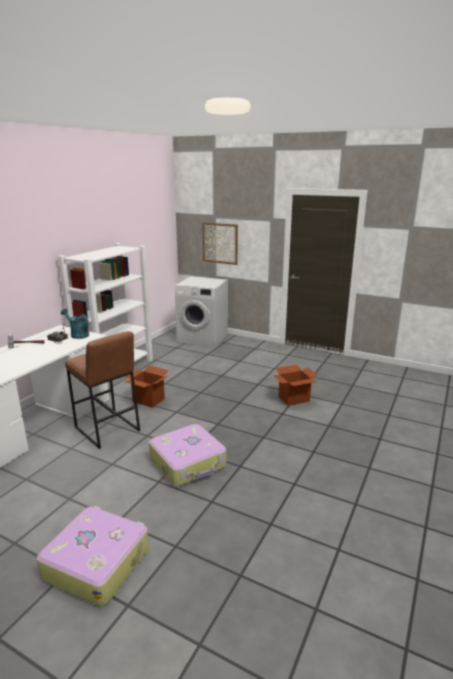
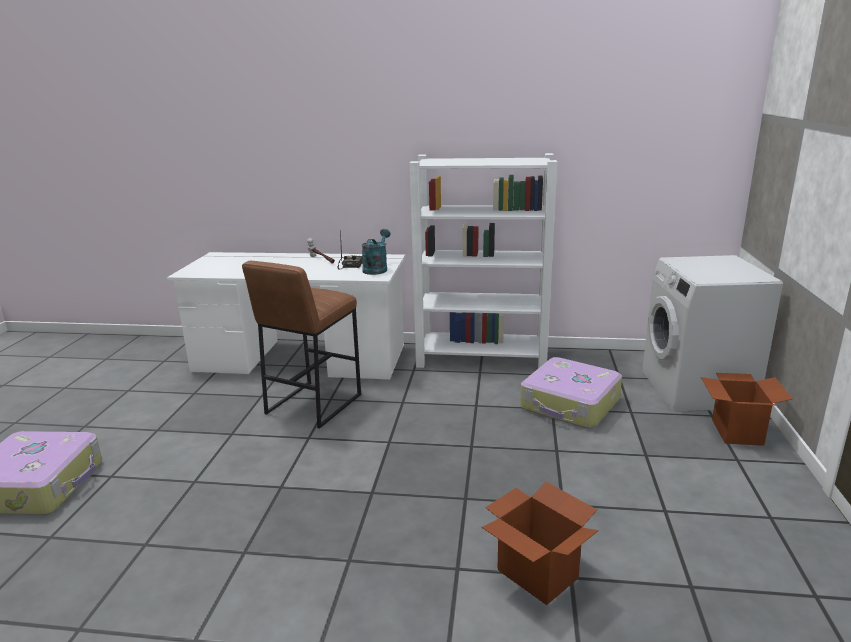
camera: 70 degrees right, 0 degrees up
(148, 400) = (410, 408): cardboard box -> cardboard box (736, 432)
(188, 463) = (244, 494): suitcase -> suitcase (570, 404)
(220, 242) = (795, 190): picture -> none

